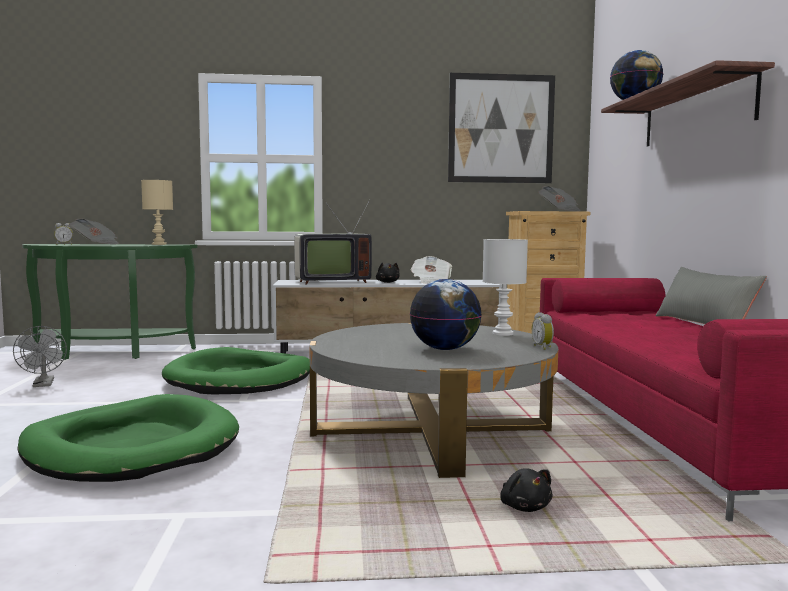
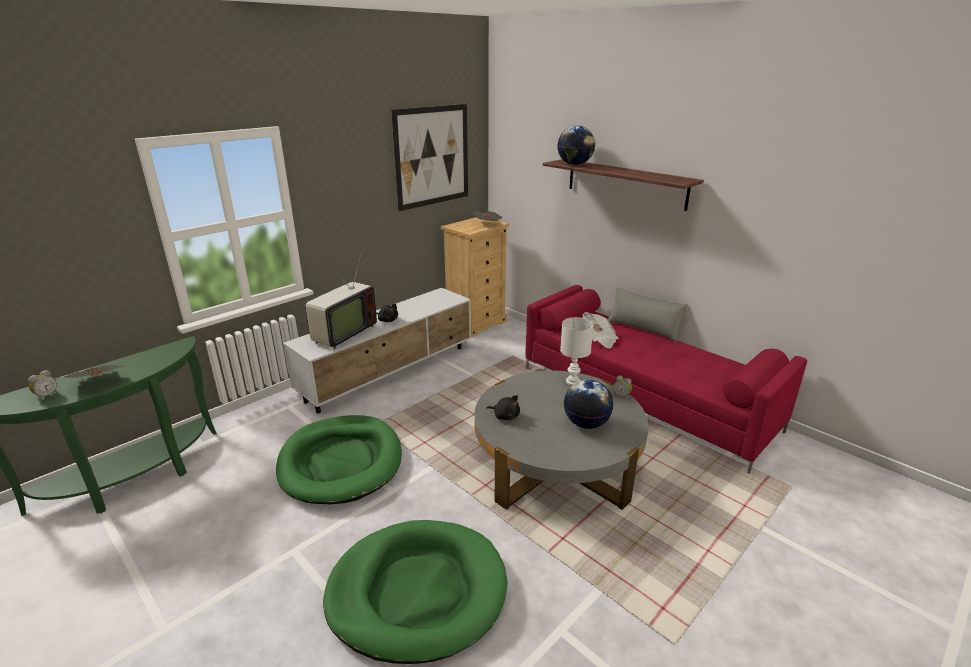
camera: 40 degrees left, 20 degrees up
(43, 385) = (171, 563): grey fan -> none
(159, 244) = (158, 351): beige table lamp -> none
(431, 282) = (416, 309): newspaper -> newspaper (598, 339)
(524, 507) = (680, 510): black plush toy -> black plush toy (505, 416)

